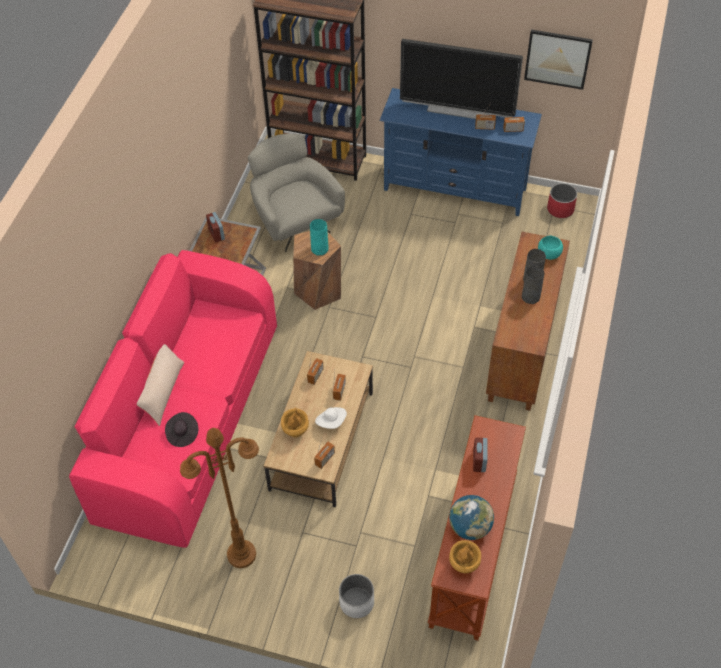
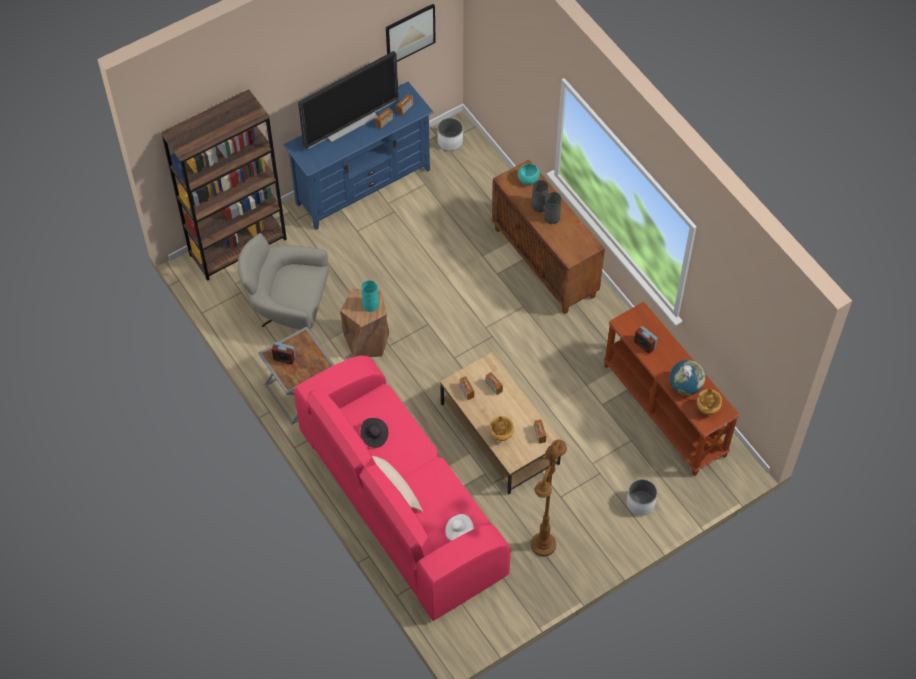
camera: 50 degrees left, 5 degrees up
(182, 434) = (443, 501): black hat -> black hat (374, 436)
(331, 422) = (514, 409): white hat -> white hat (458, 531)
(560, 209) = (450, 141): red planter -> white planter

